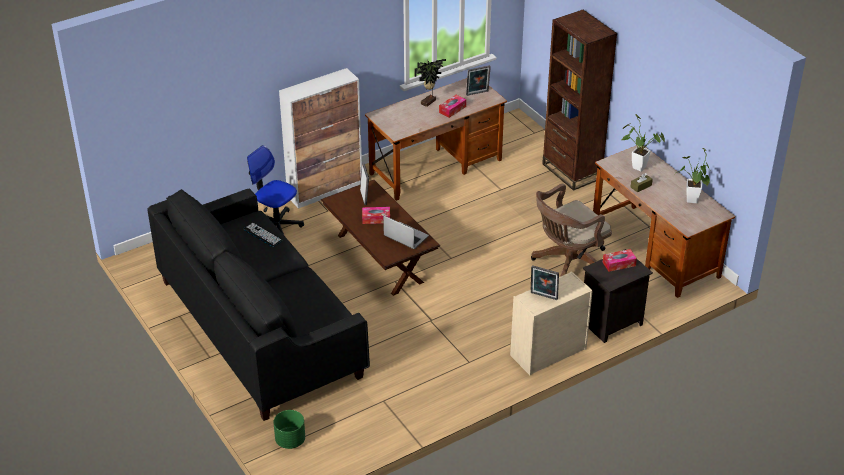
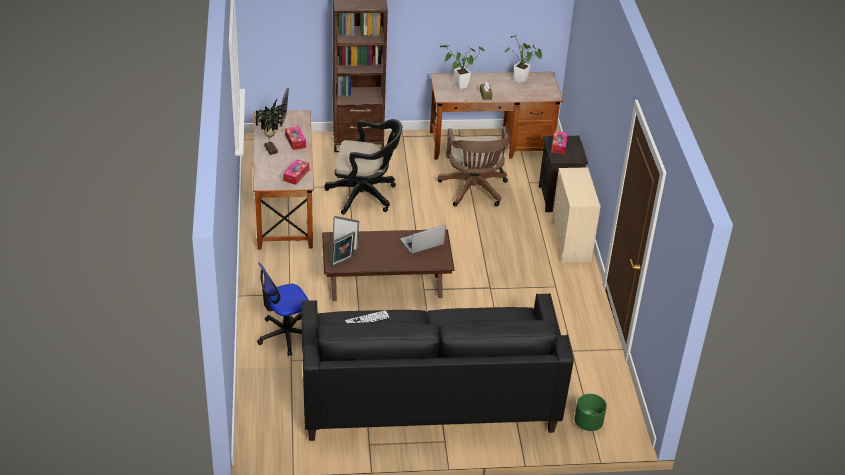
camera: 65 degrees left, 0 degrees up
(325, 190) = (257, 285): cabinet -> none
(376, 219) = (383, 250): tissue box -> tissue box (296, 175)
(496, 203) = (365, 195): none -> black office chair
(543, 297) = (580, 192): picture frame -> picture frame (342, 262)

